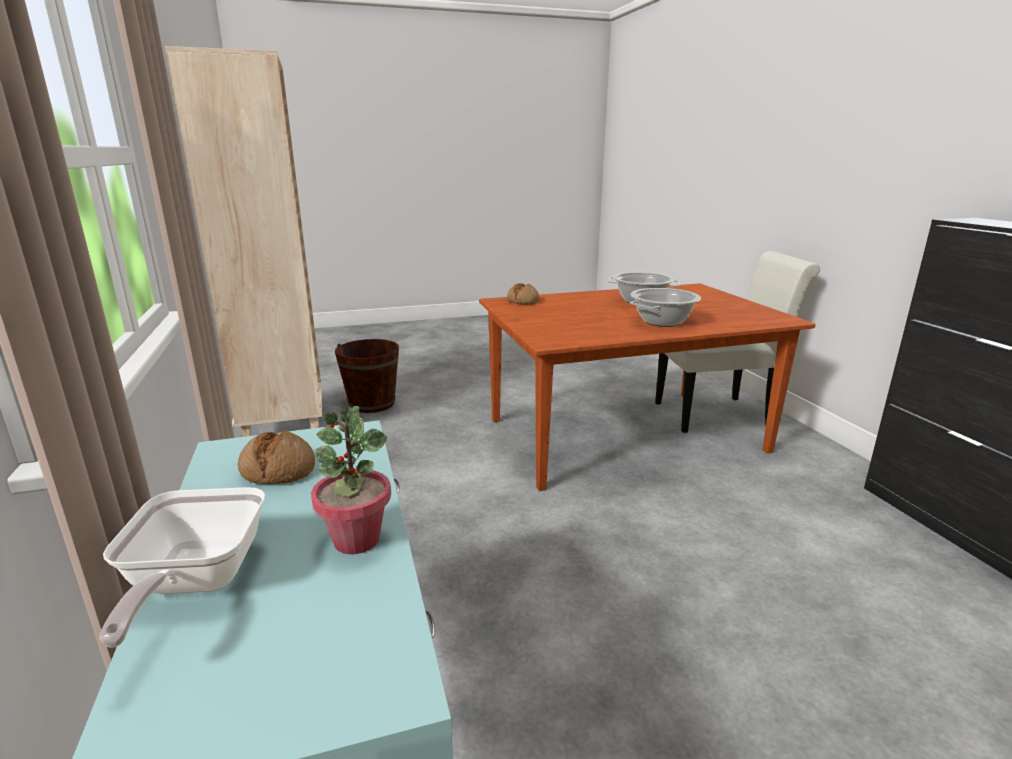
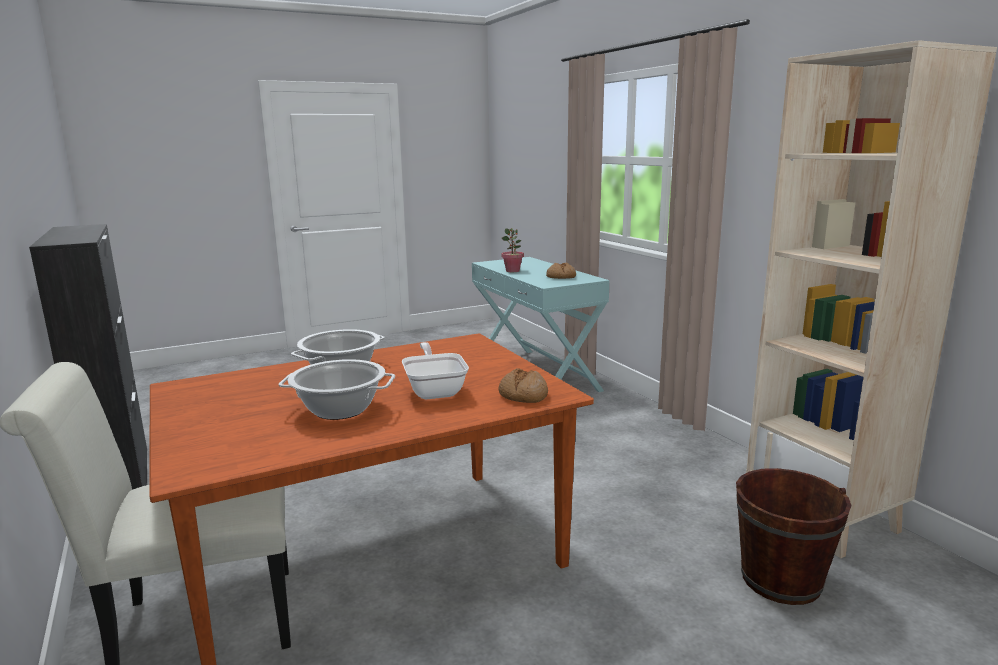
camera: 170 degrees right, 5 degrees down
(193, 584) = (546, 265): frying pan -> frying pan (435, 390)

